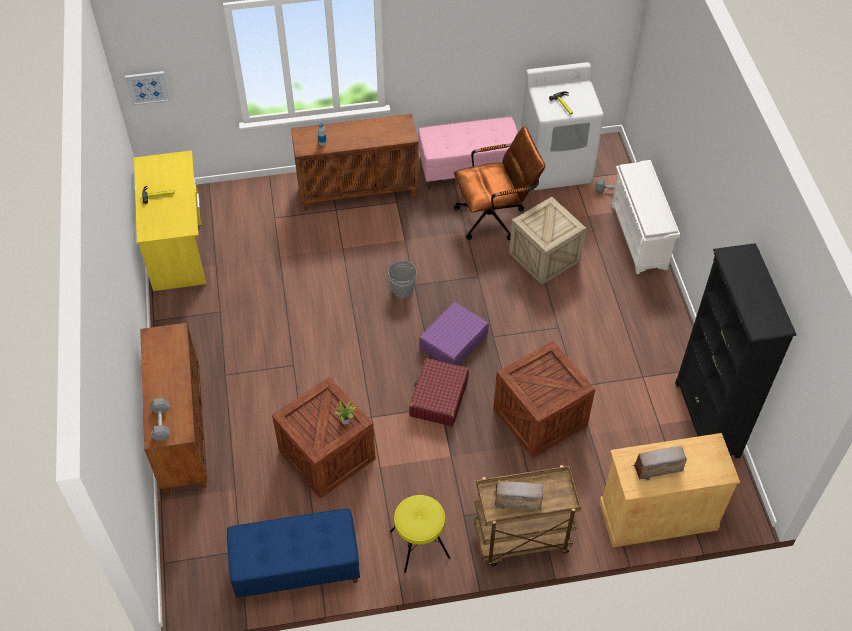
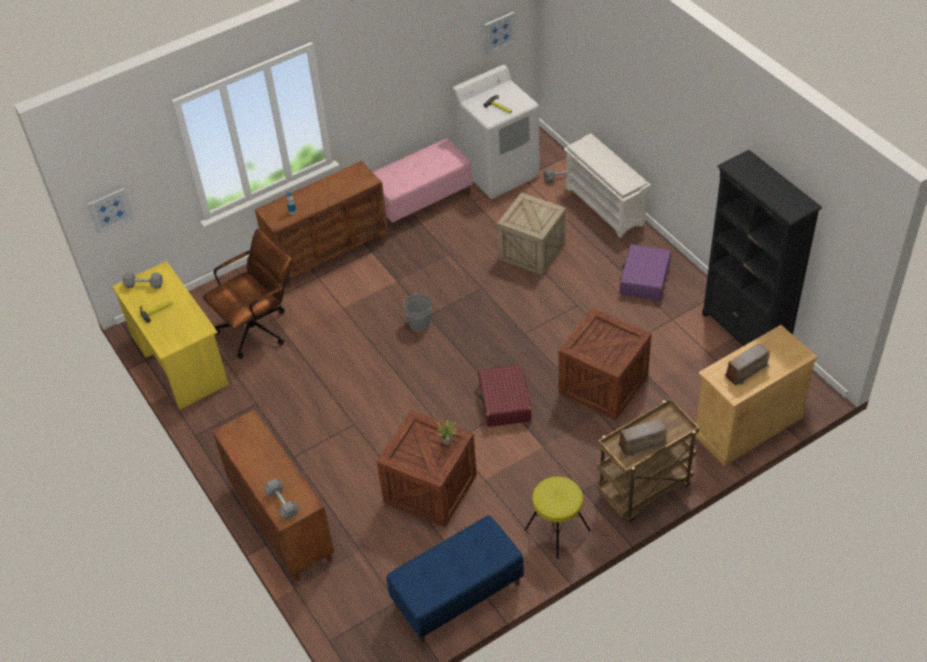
camera: 20 degrees left, 5 degrees down
(161, 166) = (144, 285): none -> grey dumbbell
(453, 341) = (490, 350): purple suitcase -> purple suitcase (644, 279)
(495, 217) = (469, 233): brown office chair -> brown office chair (259, 327)
(591, 29) = (499, 32): none -> picture

